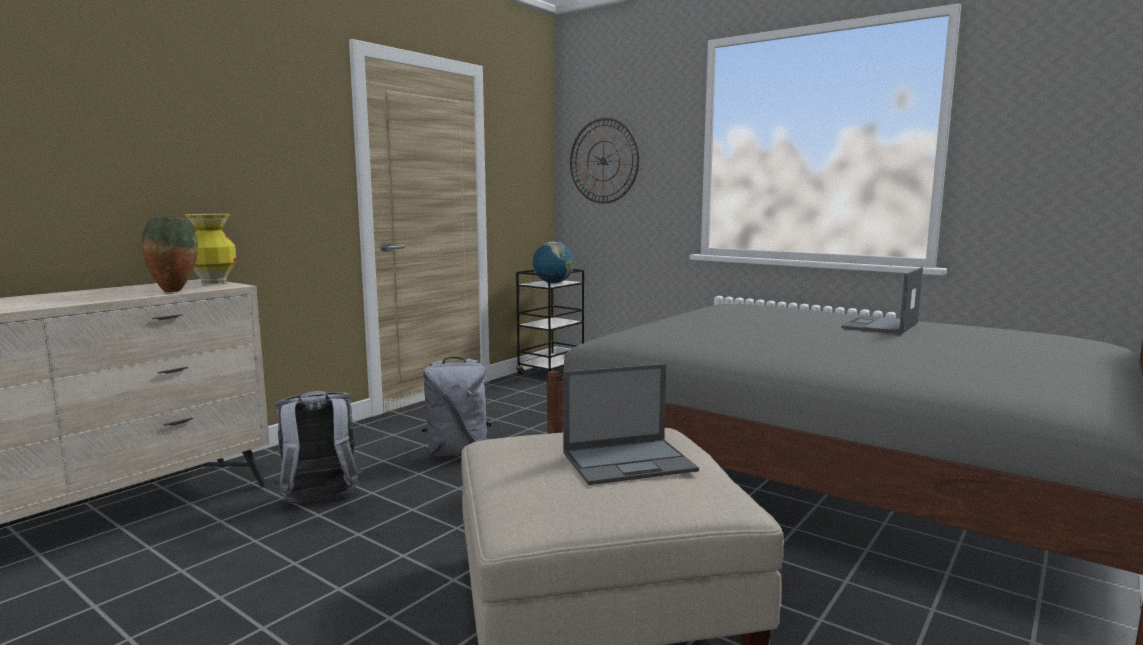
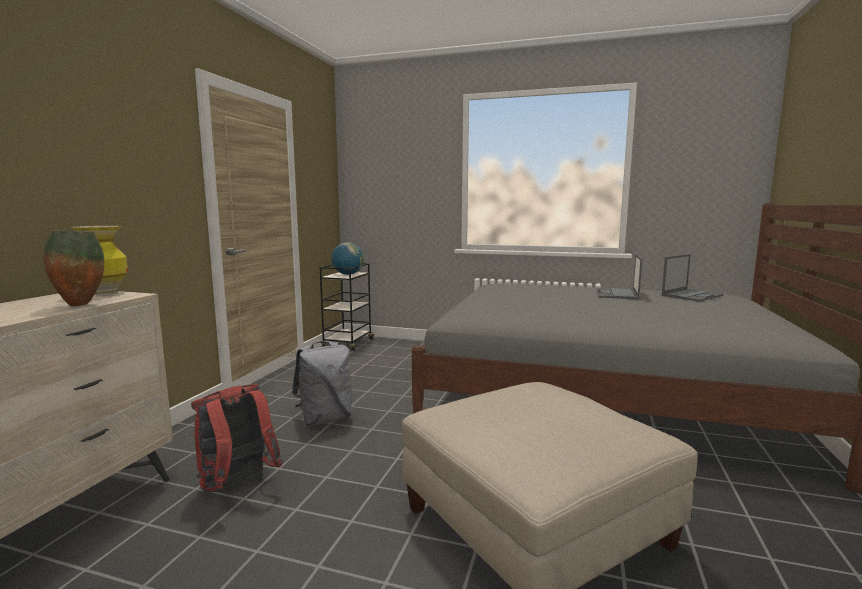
camera: 20 degrees left, 0 degrees up
(320, 503) = (237, 486): grey backpack -> red backpack
(603, 161) = (380, 180): wall clock -> none
(629, 461) = (559, 414): laptop -> laptop (692, 295)

